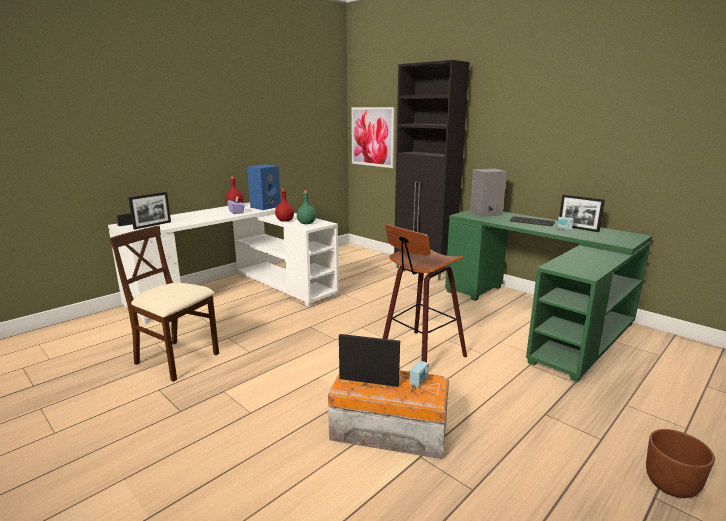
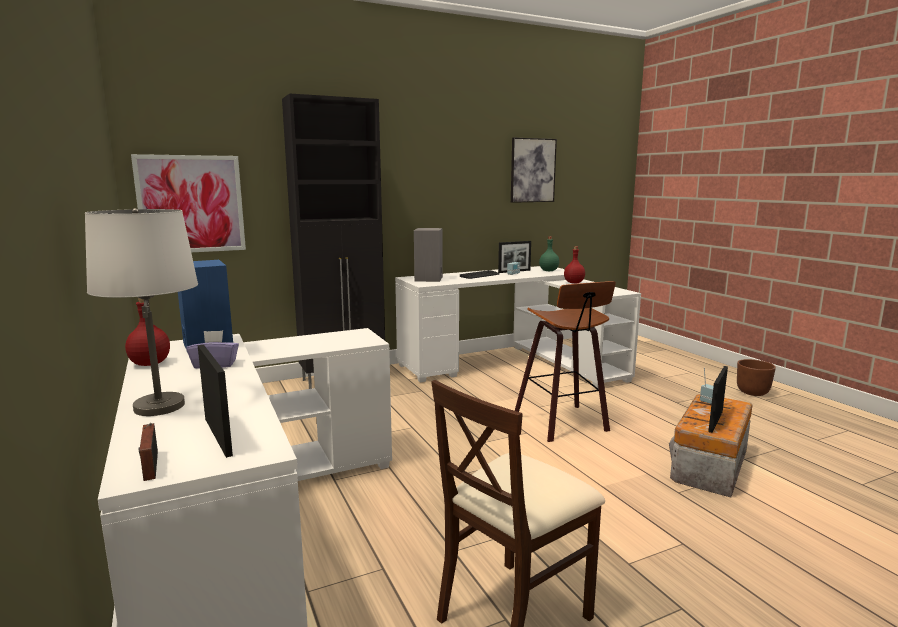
camera: 70 degrees left, 5 degrees down
(183, 215) = (158, 407): none -> white table lamp
(284, 220) = (306, 349): red bottle -> red bottle (574, 283)
(307, 223) = (345, 340): green bottle -> green bottle (548, 271)
(540, 318) = (514, 364): green desk -> white desk
(648, 118) = (532, 170): none -> picture

